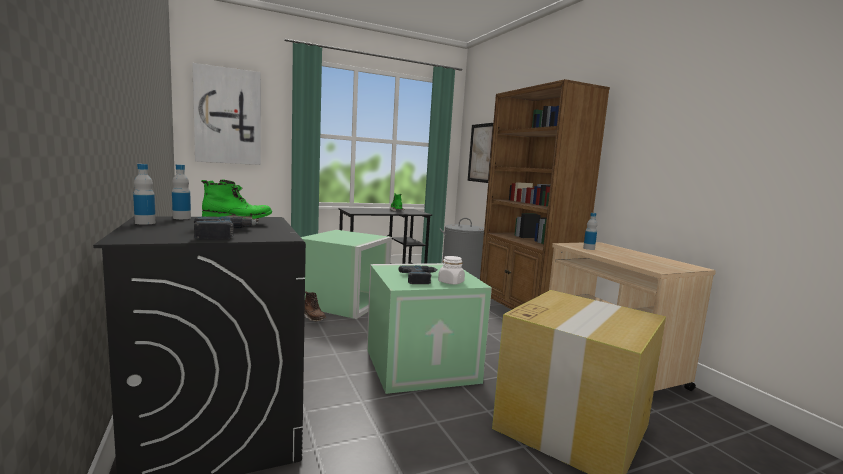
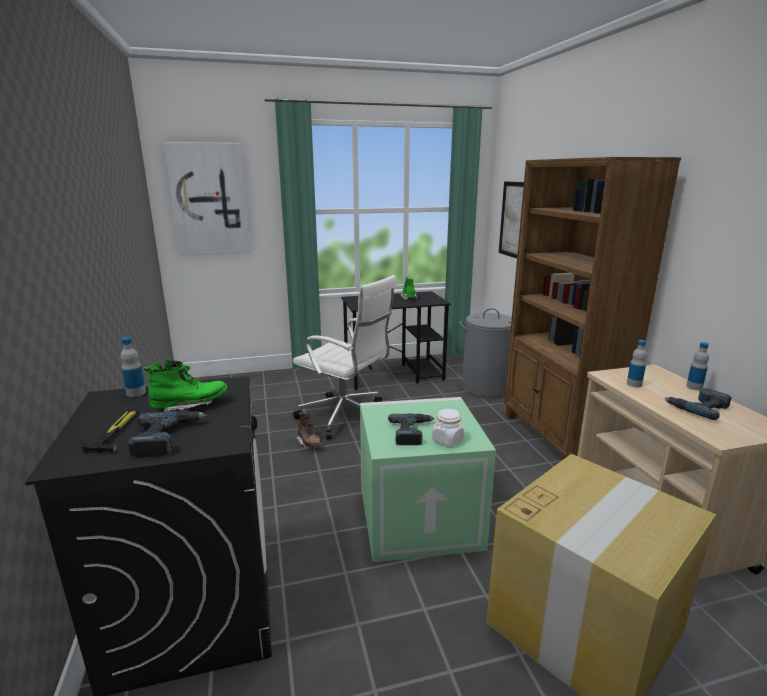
camera: 10 degrees right, 10 degrees up
(145, 223) = (94, 412): bottle -> bottle (694, 387)
(171, 230) = (115, 432): none -> hammer
(344, 303) = (346, 417): green storage box -> white office chair
(638, 258) = (698, 407): none -> power drill

